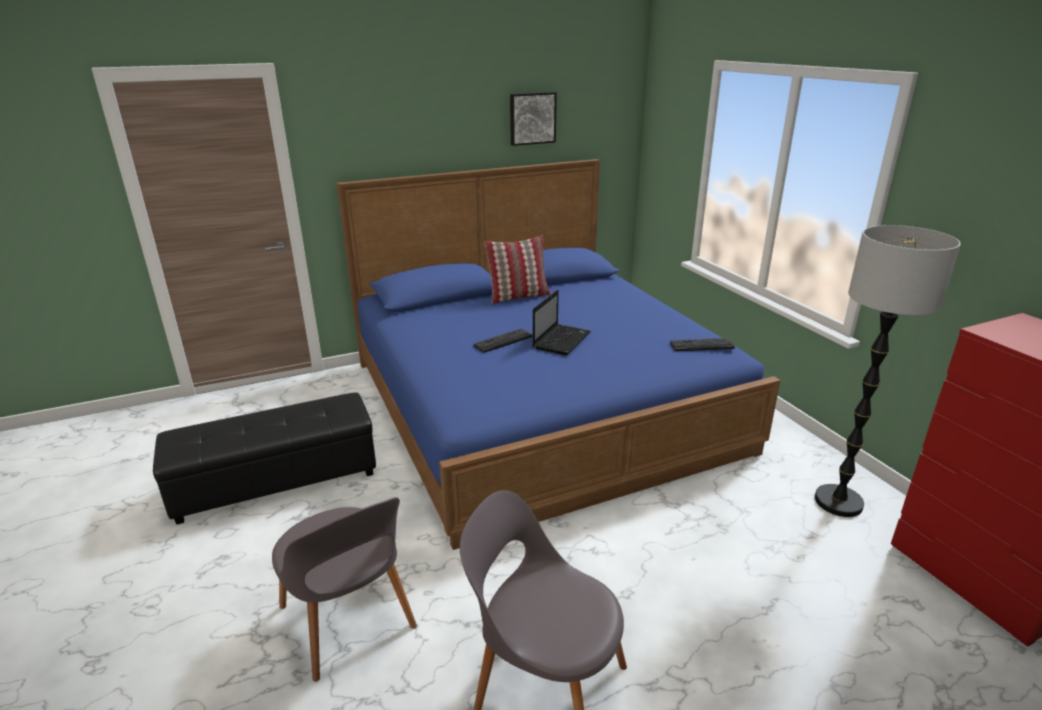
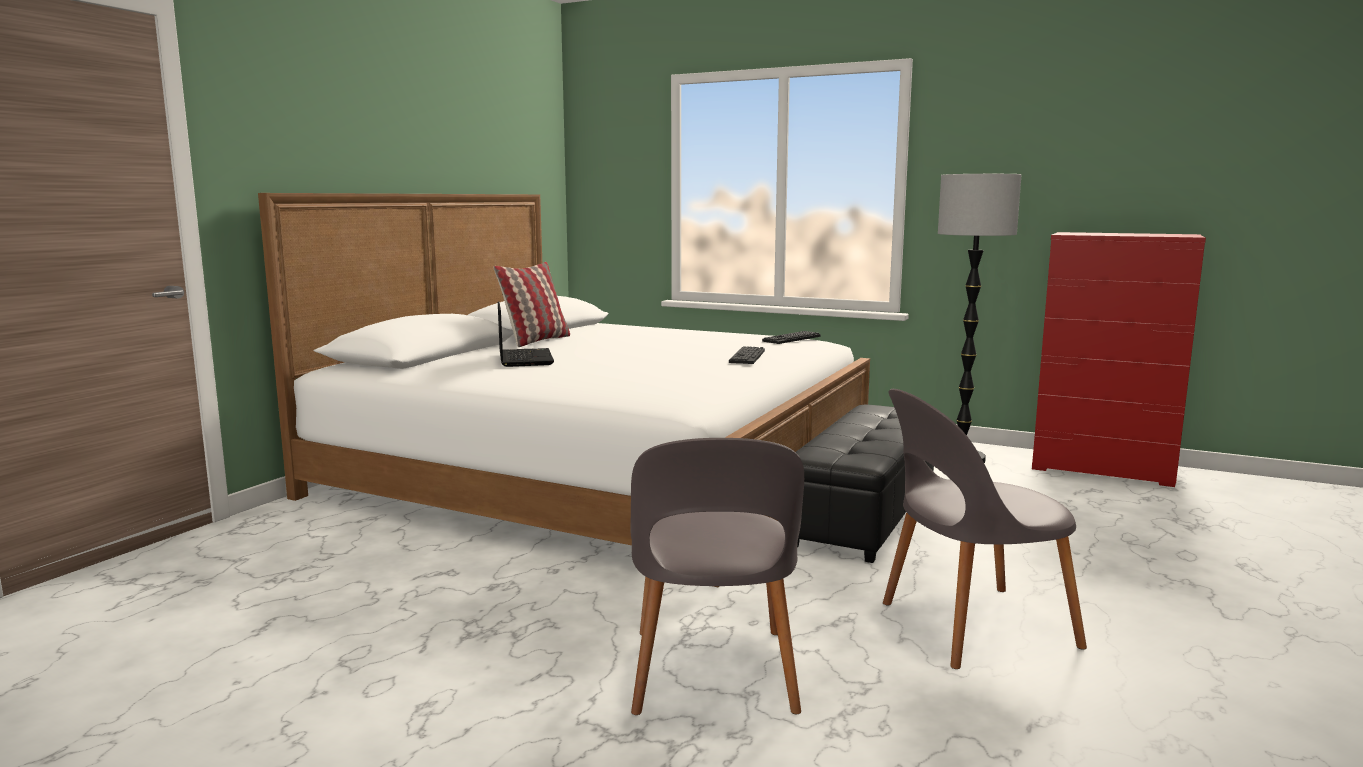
camera: 40 degrees left, 15 degrees down
(277, 480) = (365, 619): black ottoman -> black ottoman (863, 513)
(348, 622) = (712, 676): grey chair -> grey chair turned 75 degrees clockwise
(503, 341) = (601, 362): keyboard -> keyboard (747, 356)
(532, 118) = (470, 135): picture -> none
(538, 404) = (601, 472): blue bed -> white bed
(562, 340) = (660, 353): laptop -> laptop (524, 359)

